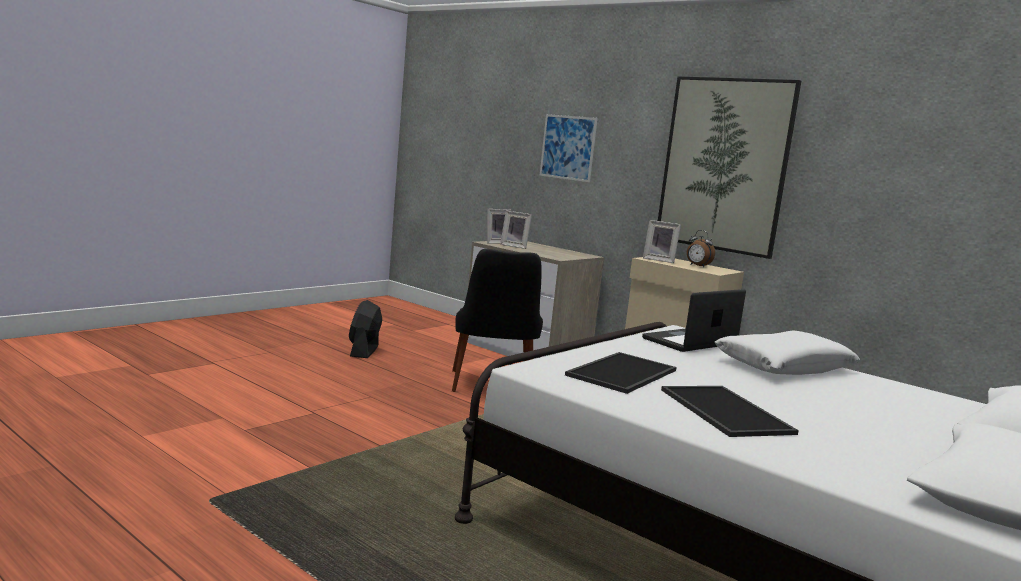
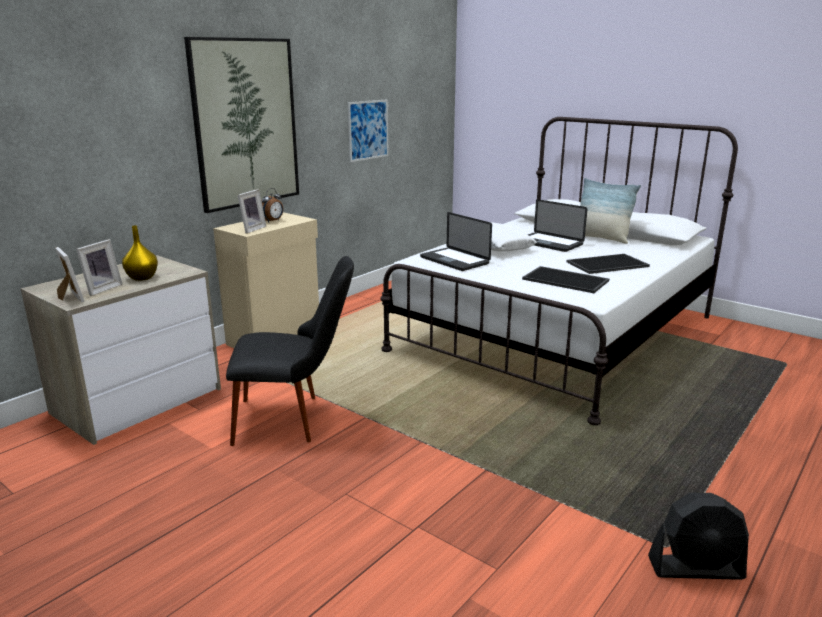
camera: 90 degrees left, 10 degrees up
(364, 351) = (140, 524): black fan -> black fan (696, 568)
(541, 252) = (143, 277): none -> yellow vase
(568, 147) = (59, 140): picture -> picture (368, 130)
(838, 400) = (549, 243): none -> laptop
(926, 444) = (601, 238): none -> pillow

